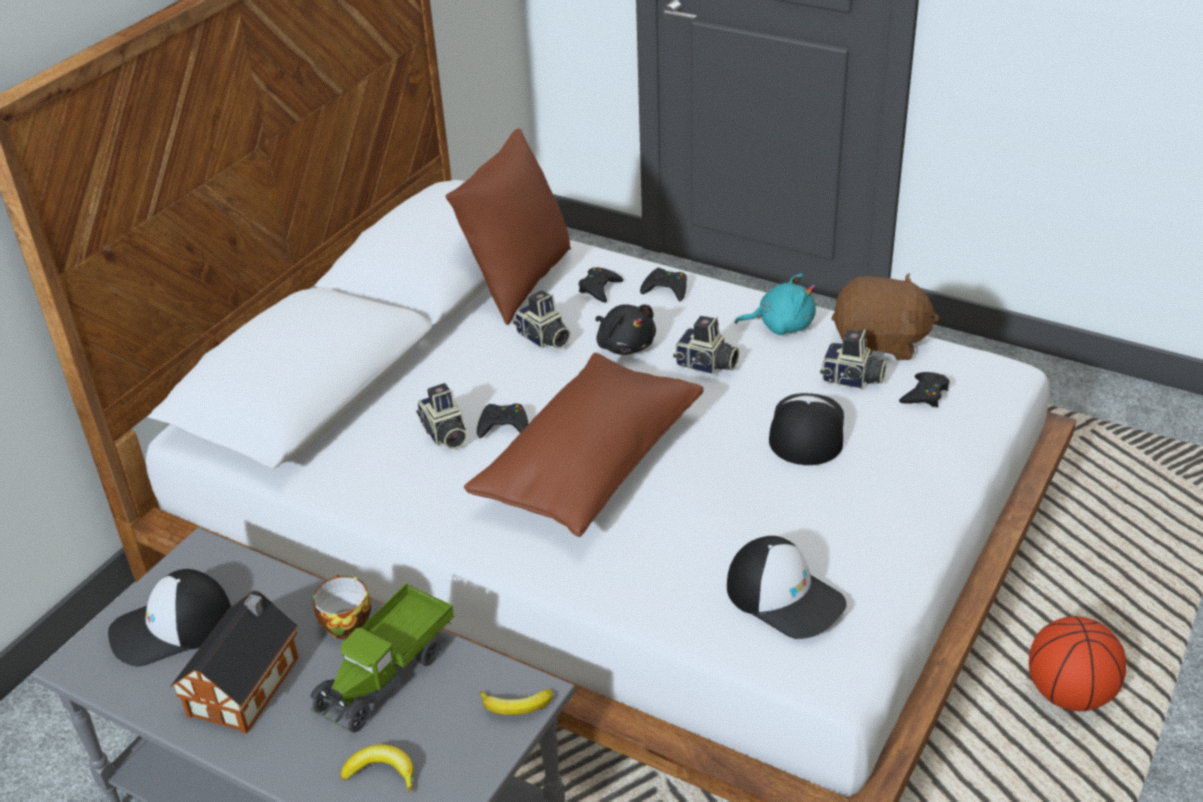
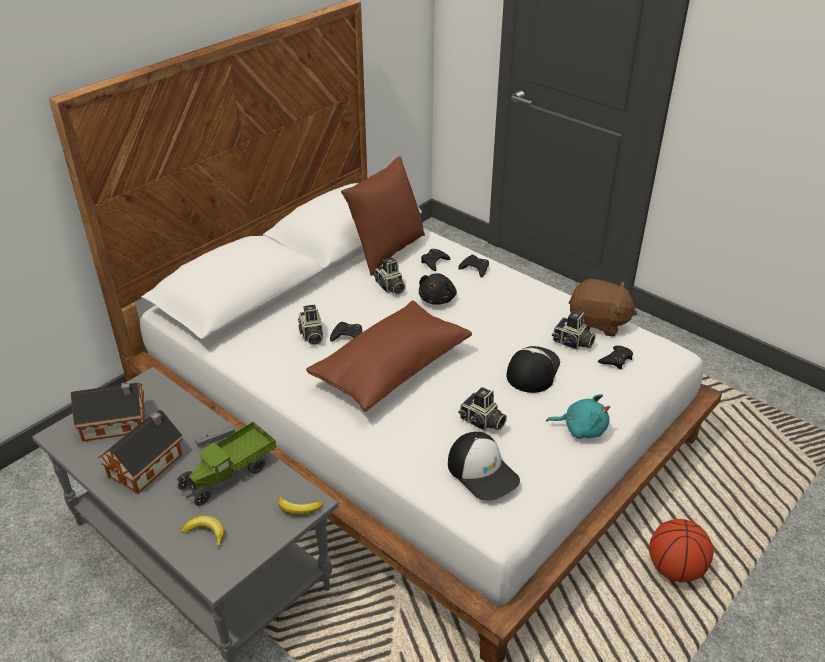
camera: 10 degrees right, 0 degrees up
(171, 628) = (117, 423): cap -> toy house
(344, 623) = (215, 439): cup -> grey game controller
(625, 345) = (438, 299): black plush toy -> black plush toy turned 45 degrees clockwise
(706, 365) = (483, 319): camera -> camera (482, 422)
(781, 325) = (539, 302): turquoise plush toy -> turquoise plush toy (581, 428)

